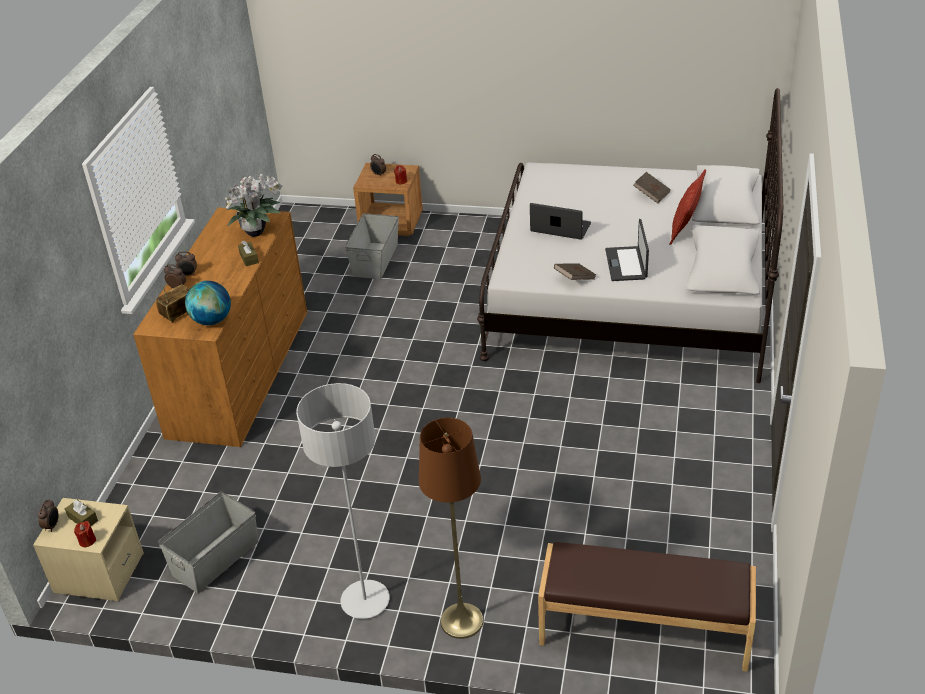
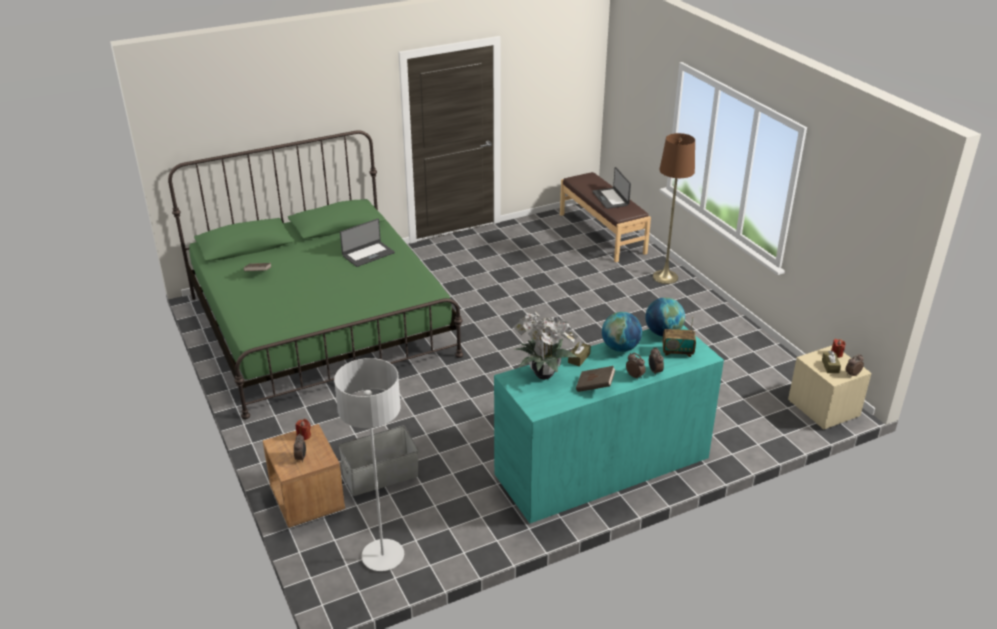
camera: 130 degrees left, 5 degrees down
(215, 558) = (749, 371): grey storage box -> none
(229, 285) = (620, 348): none -> globe
(240, 371) = (602, 466): brown dresser -> turquoise dresser
(365, 601) = (696, 308): grey floor lamp -> grey floor lamp (383, 556)
(560, 228) = (343, 293): laptop -> laptop (611, 198)
(574, 279) = (405, 266): brown book -> brown book (595, 386)
(629, 293) = (320, 326): white bed -> green bed
(685, 224) = (293, 249): pillow -> none

